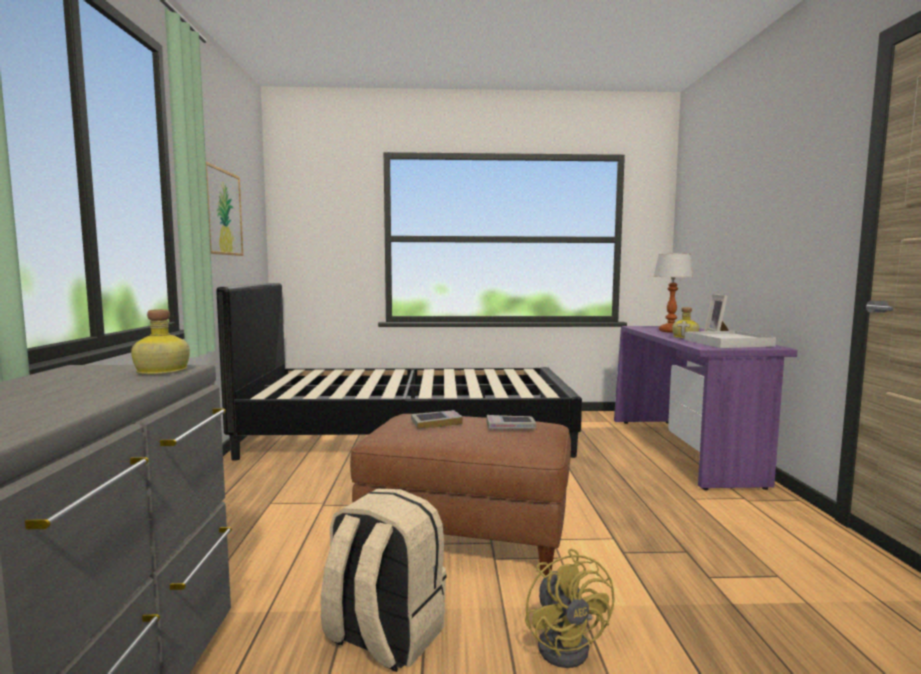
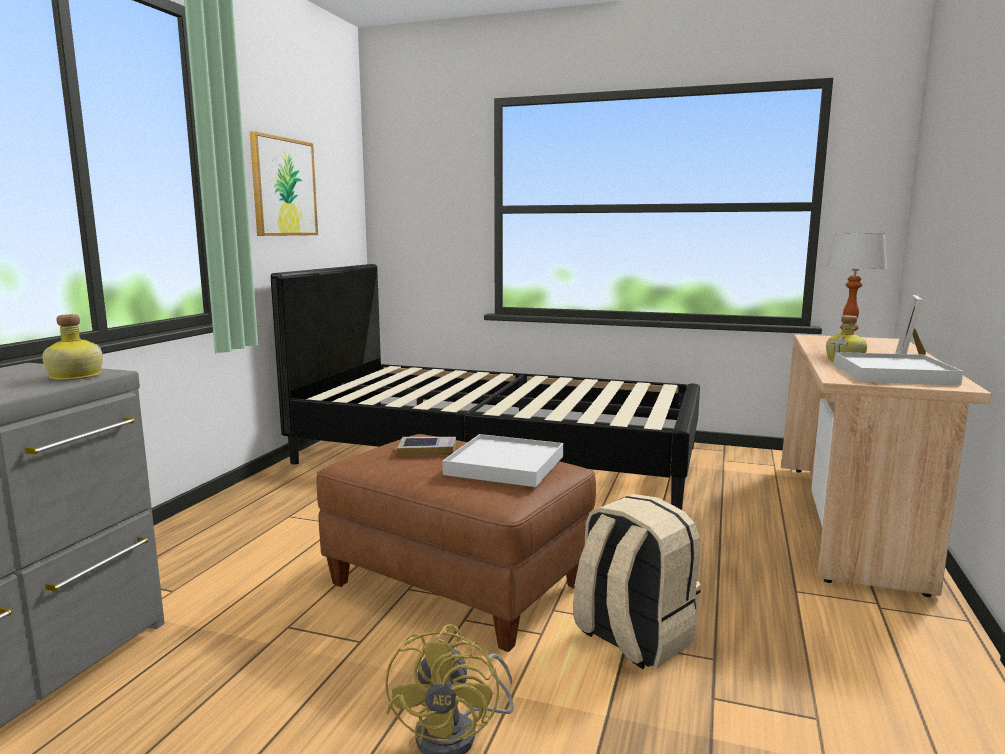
camera: 20 degrees right, 5 degrees up
(383, 637) = (280, 679): beige backpack -> beige backpack (632, 638)
(510, 427) = (505, 465): book -> white tray
(684, 450) = (850, 521): purple desk -> beige desk

